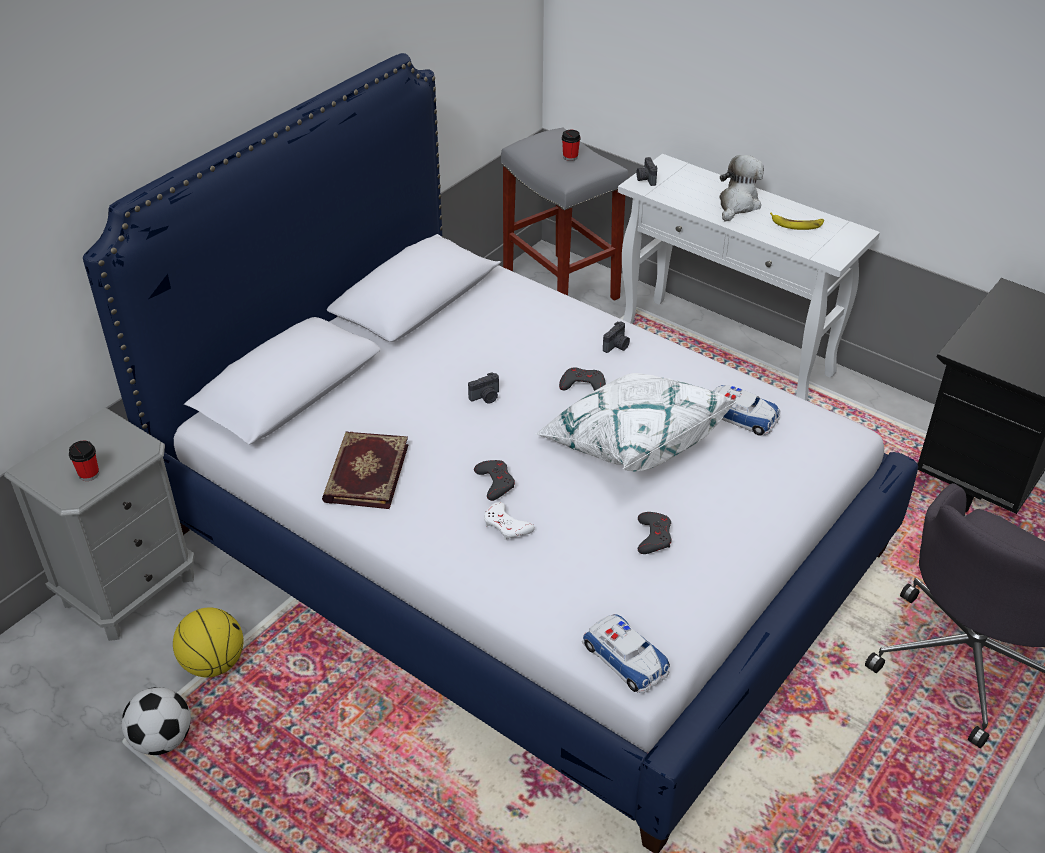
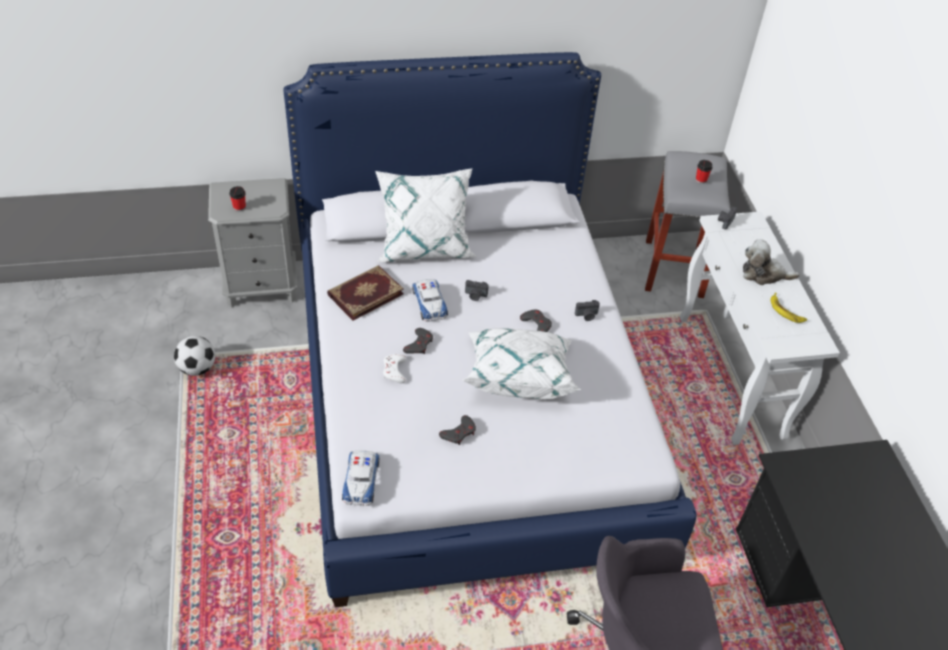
camera: 40 degrees right, 5 degrees up
(213, 663) = (256, 349): basketball -> none
(364, 382) = (425, 245): none -> white pillow
(737, 204) = (763, 274): plush toy -> plush toy turned 150 degrees counterclockwise
(740, 416) = (603, 405): toy car -> toy car (429, 303)

